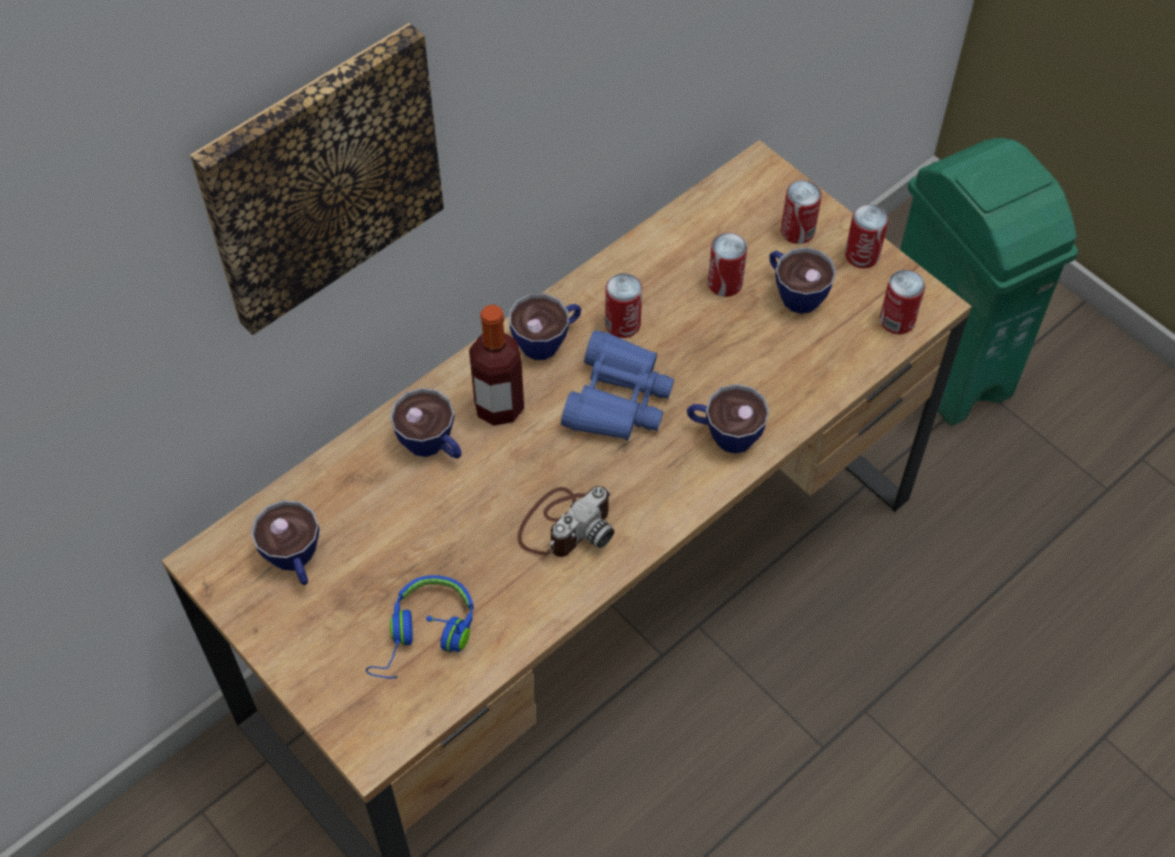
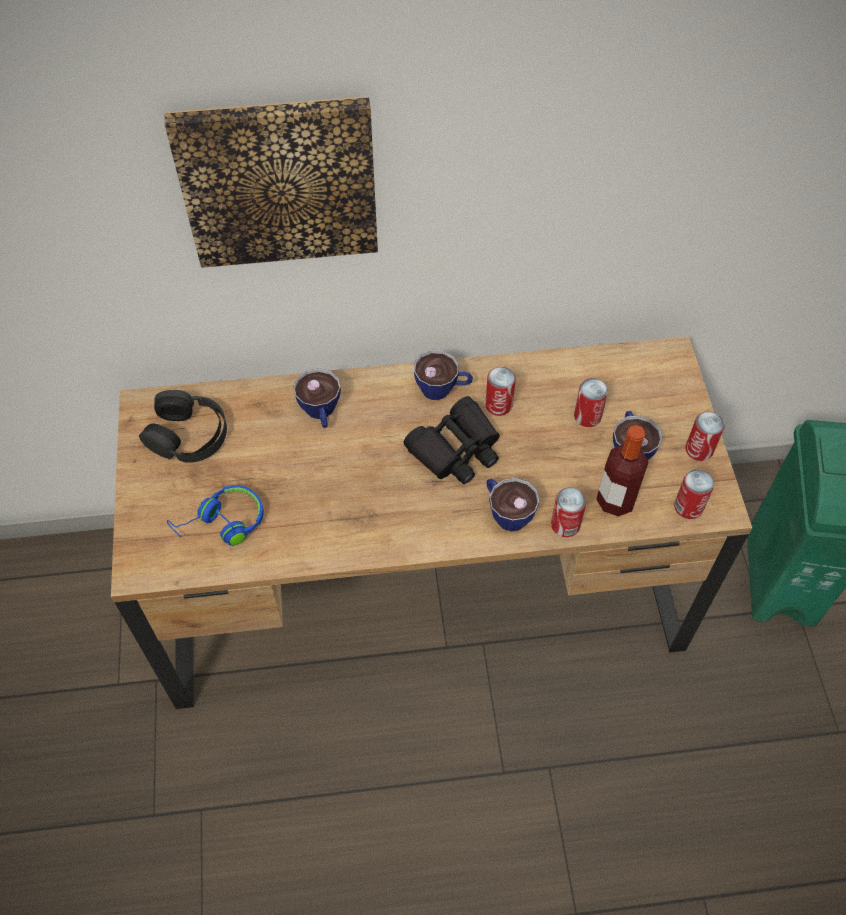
camera: 35 degrees right, 0 degrees up
(295, 561) = (188, 435): cup -> black headphones
(499, 407) = (379, 413): bottle -> bottle (615, 501)
(566, 524) = (359, 508): camera -> none
(617, 399) = (456, 450): blue binoculars -> black binoculars
(797, 231) = (666, 409): can -> can (565, 525)

